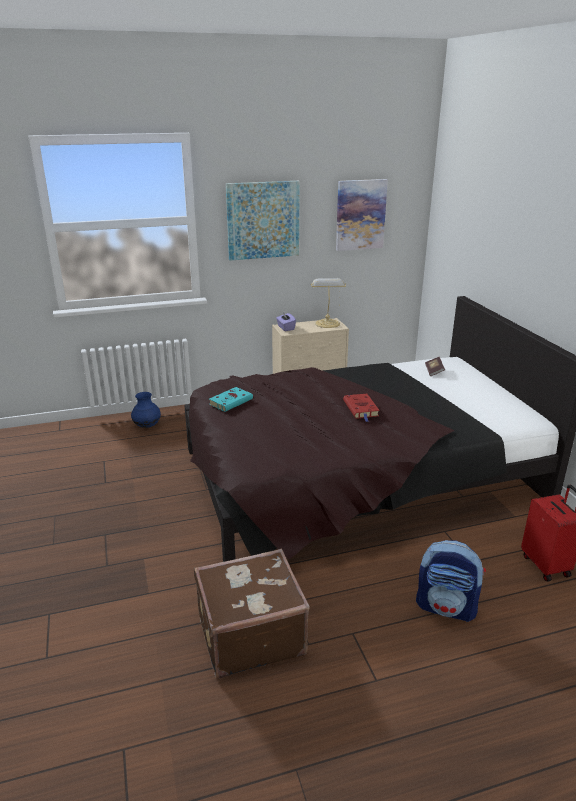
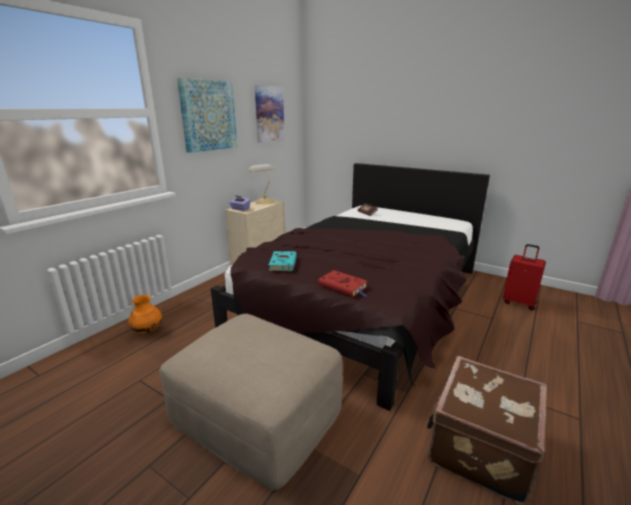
camera: 40 degrees left, 5 degrees down
(141, 521) = (257, 413): none -> beige ottoman
(147, 426) = (147, 330): blue vase -> orange vase
(361, 409) = (378, 240): red book -> red book (344, 286)
(446, 607) = (526, 349): backpack -> none

